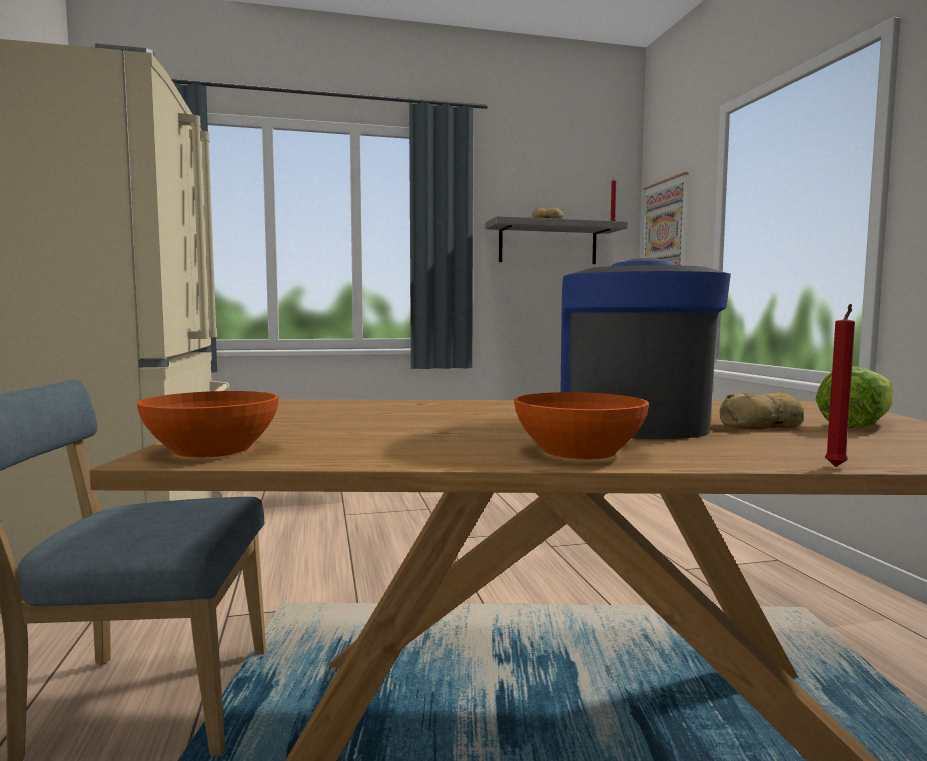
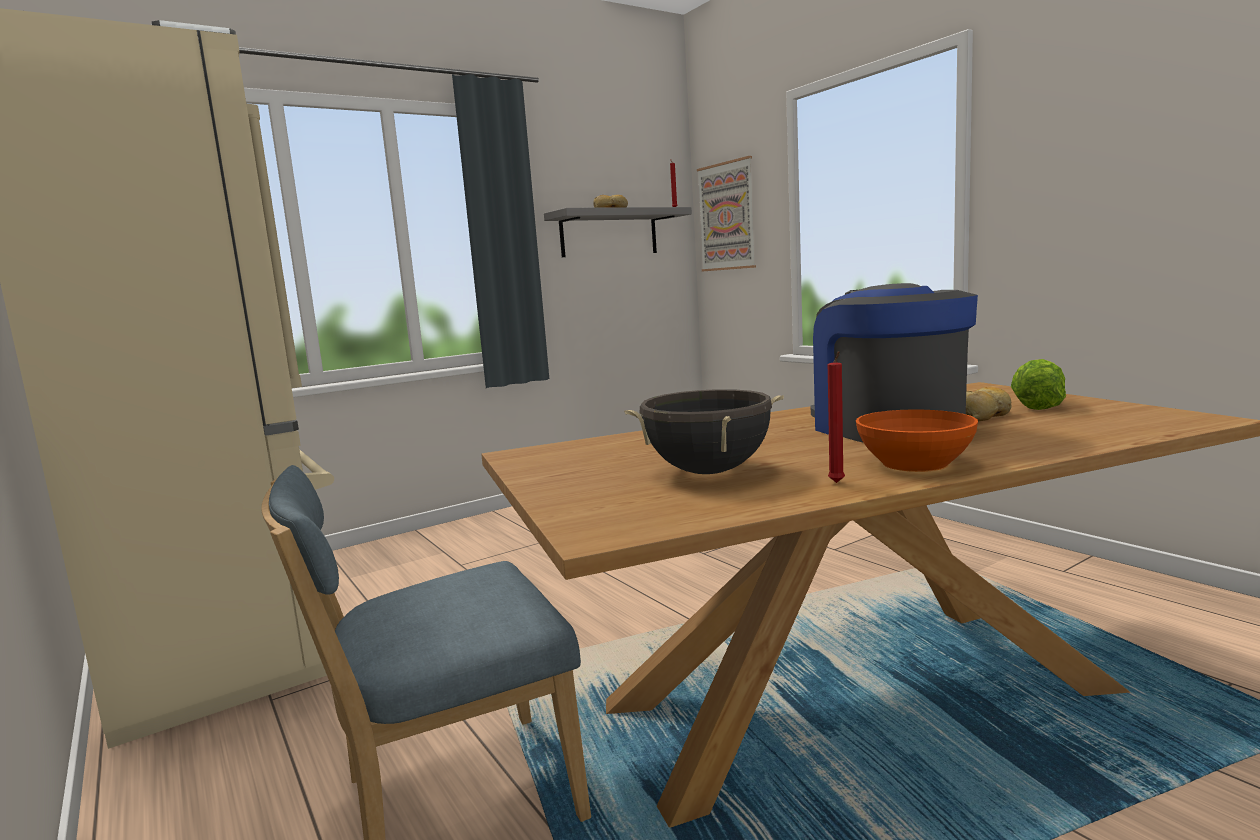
camera: 20 degrees left, 5 degrees up
(211, 449) = (615, 517): orange bowl -> none
(378, 431) = (708, 472): none -> black cooking pot
(836, 467) = (1101, 447): red candle -> red candle (837, 483)

